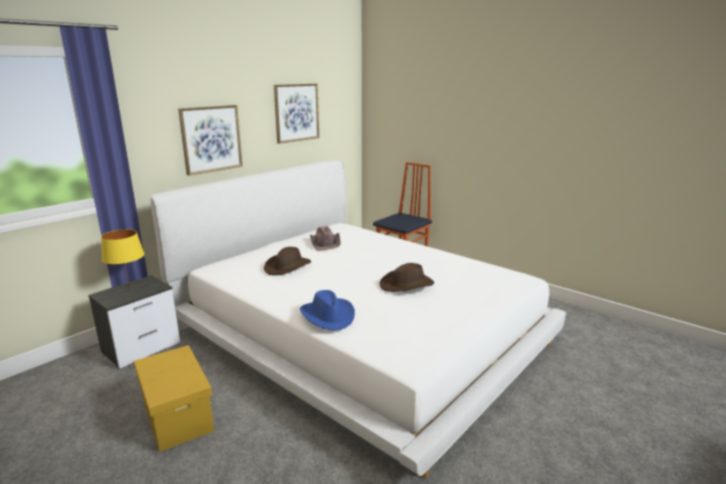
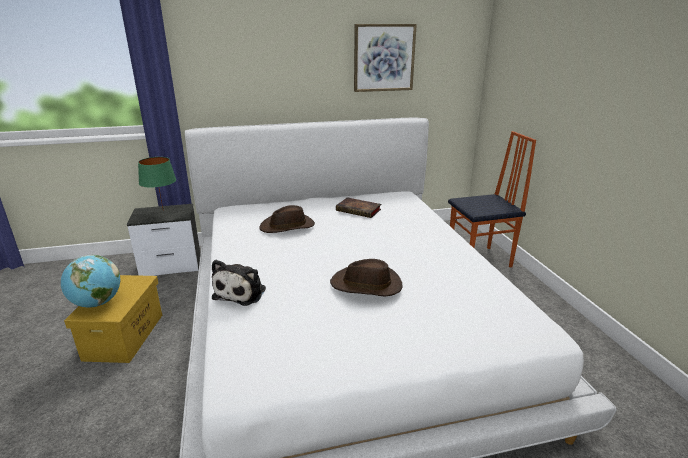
camera: 35 degrees right, 5 degrees up
(129, 288) = (162, 211): yellow table lamp -> green table lamp
(162, 383) = (97, 303): none -> globe
(211, 139) = (272, 80): picture -> none
(326, 243) = (359, 210): brown hat -> book
(328, 316) = (242, 292): blue hat -> plush toy

